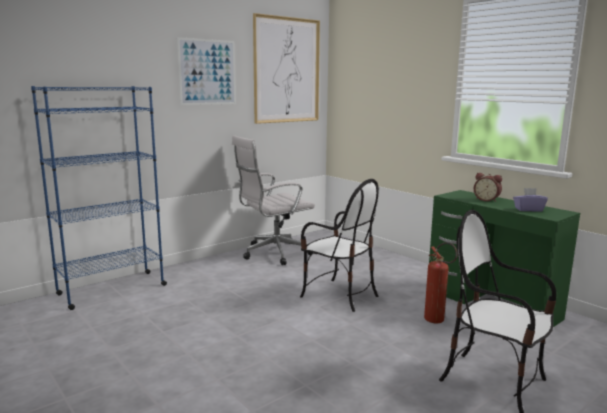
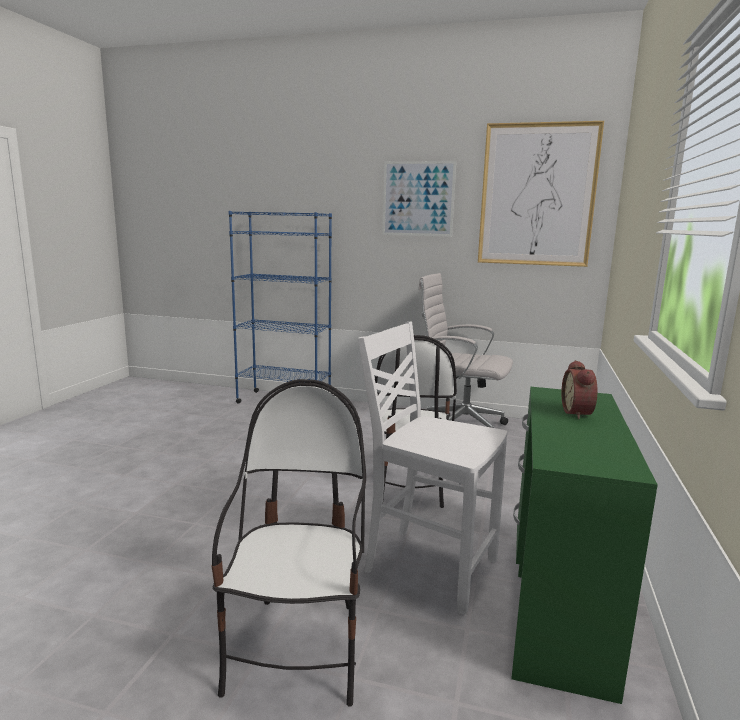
camera: 55 degrees right, 0 degrees up
(437, 321) = (428, 566): fire extinguisher -> white chair
(528, 209) = (575, 443): purple tissue box -> none

